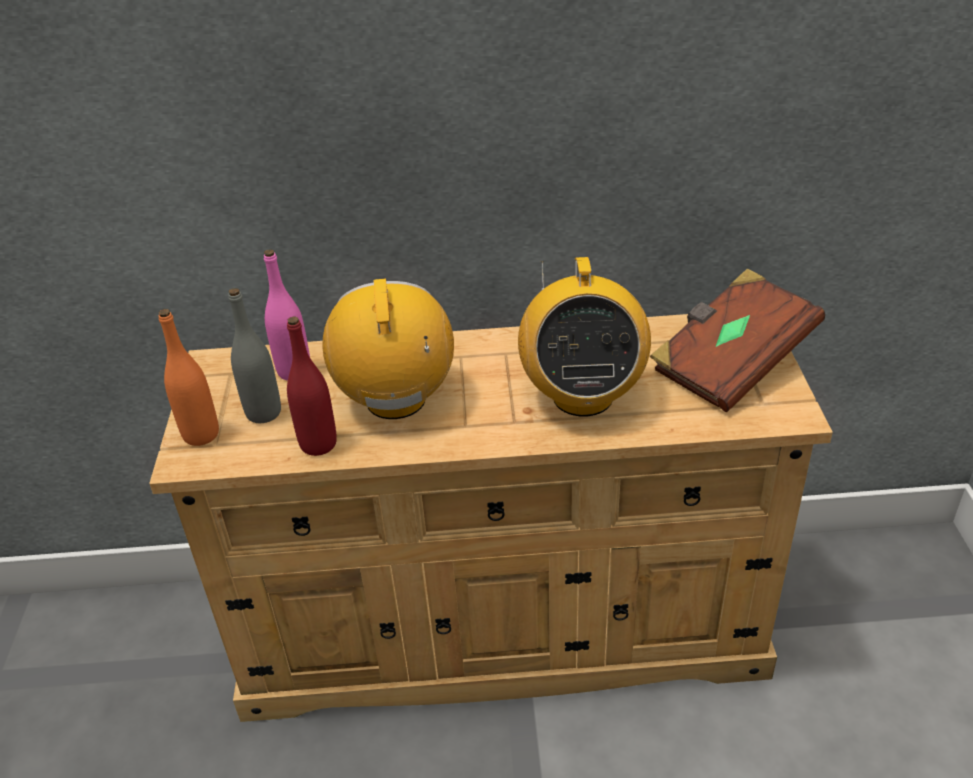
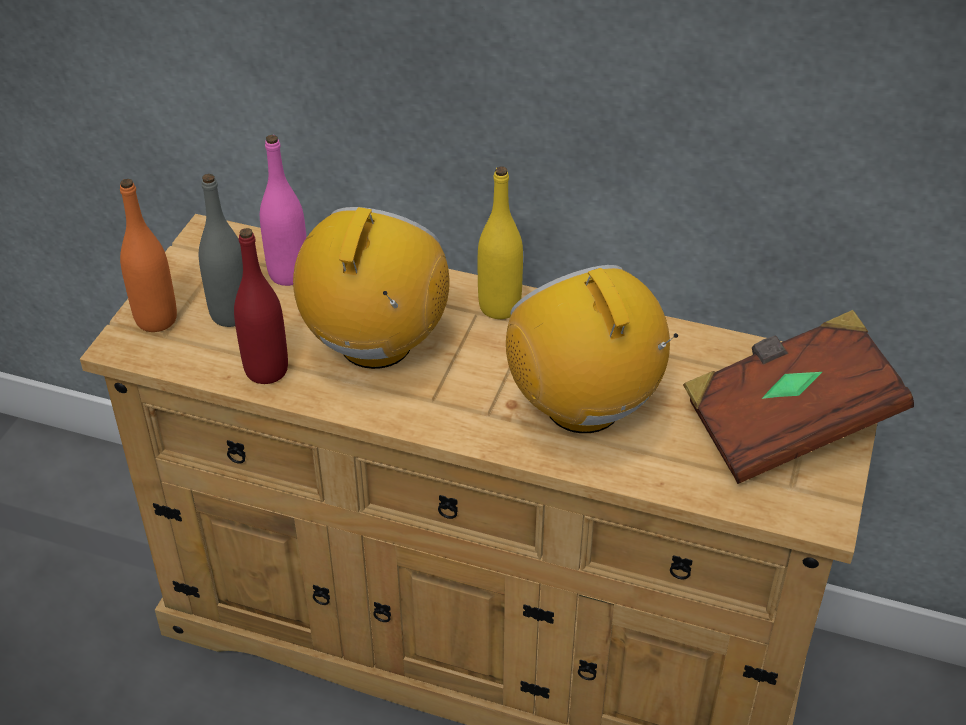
camera: 20 degrees right, 5 degrees up
(475, 348) = (499, 307): none -> yellow bottle
(582, 396) = (584, 407): radio -> radio turned 135 degrees clockwise

